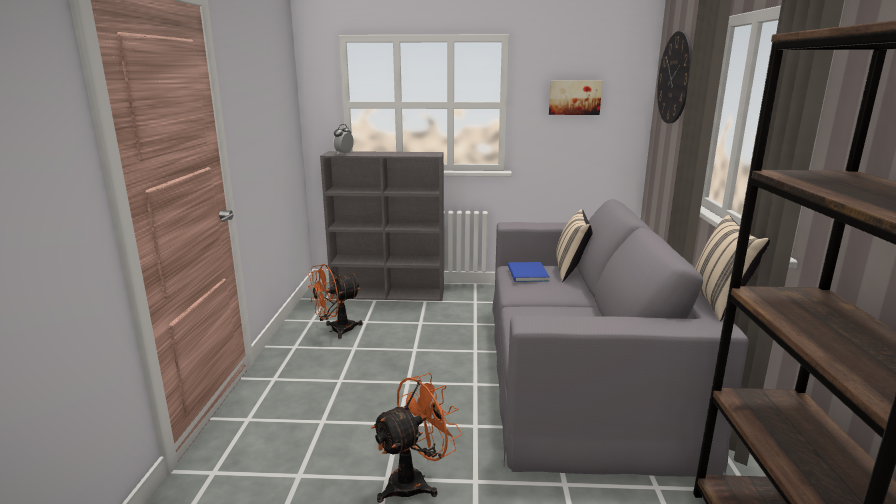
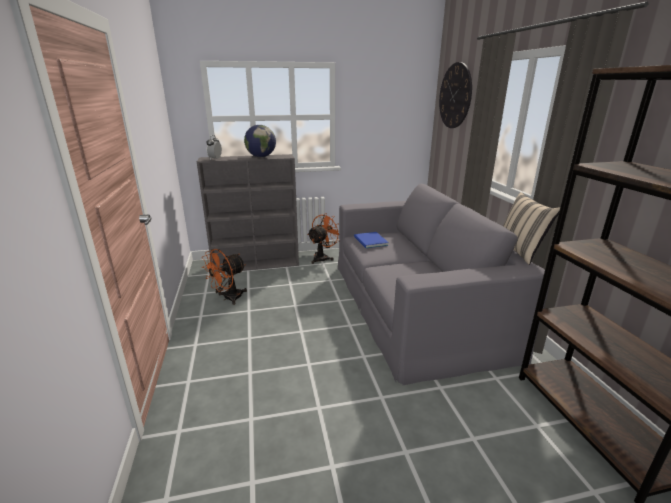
camera: 15 degrees left, 5 degrees up
(401, 153) = (261, 157): none -> globe
(415, 481) = (340, 406): orange fan -> orange fan (323, 257)
(571, 271) = (399, 237): beige pillow -> none
(574, 97) = (382, 110): picture -> none

